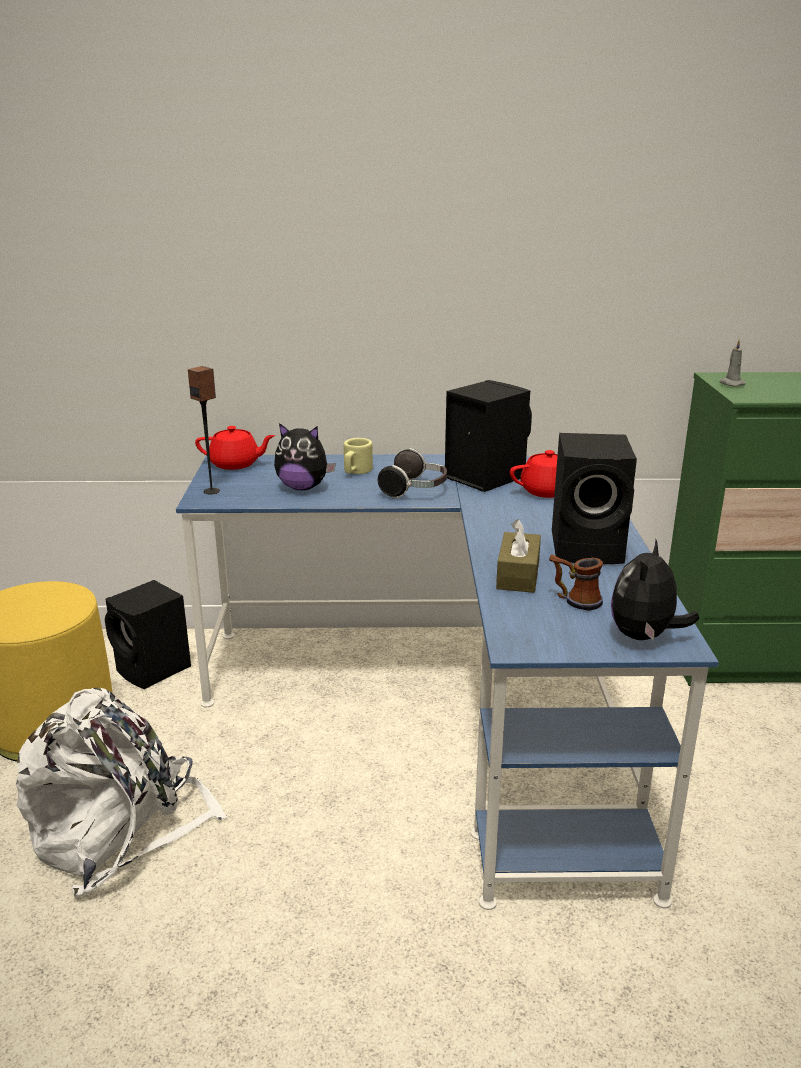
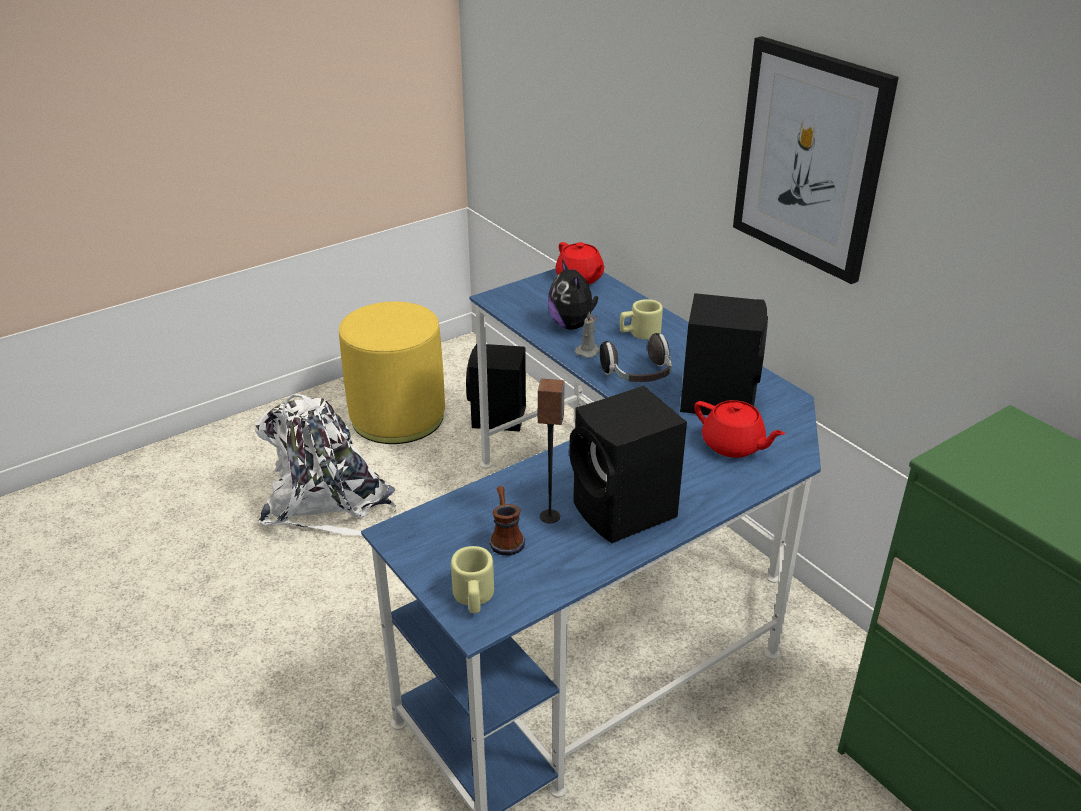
camera: 55 degrees right, 10 degrees up
(212, 491) = (516, 294): speaker -> speaker (550, 516)
(477, 257) = (810, 159): none -> picture
(518, 575) = (523, 491): brown tissue box -> none
(644, 637) = (473, 597): plush toy -> beige mug
(731, 384) = (995, 441): grey candle -> grey candle (588, 351)

